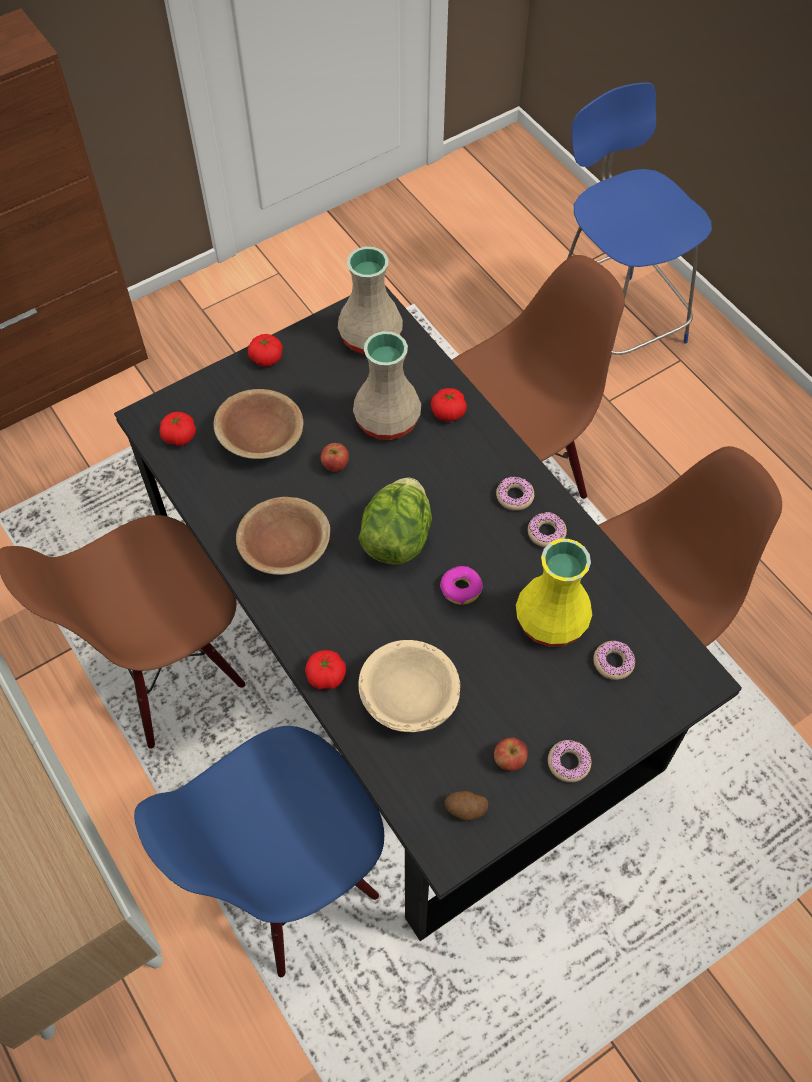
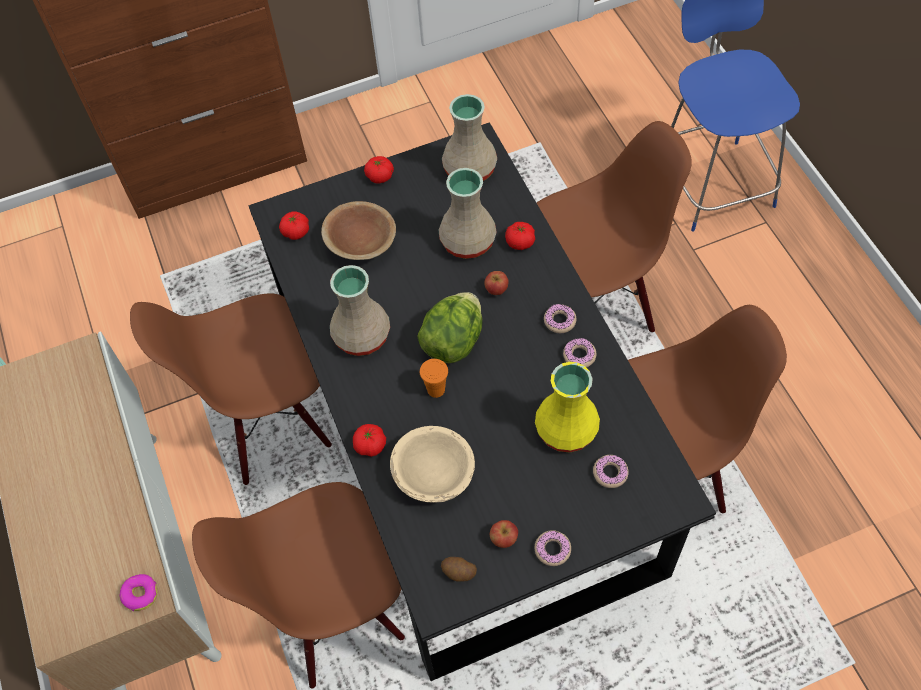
camera: 15 degrees right, 0 degrees up
(285, 548) = (360, 336): brown bowl -> beige vase
(288, 876) = (334, 608): blue chair -> brown chair
(335, 465) = (416, 273): apple -> apple (496, 289)
(389, 597) = (436, 389): none -> orange cup
(460, 588) = (496, 391): donut -> donut (140, 594)

